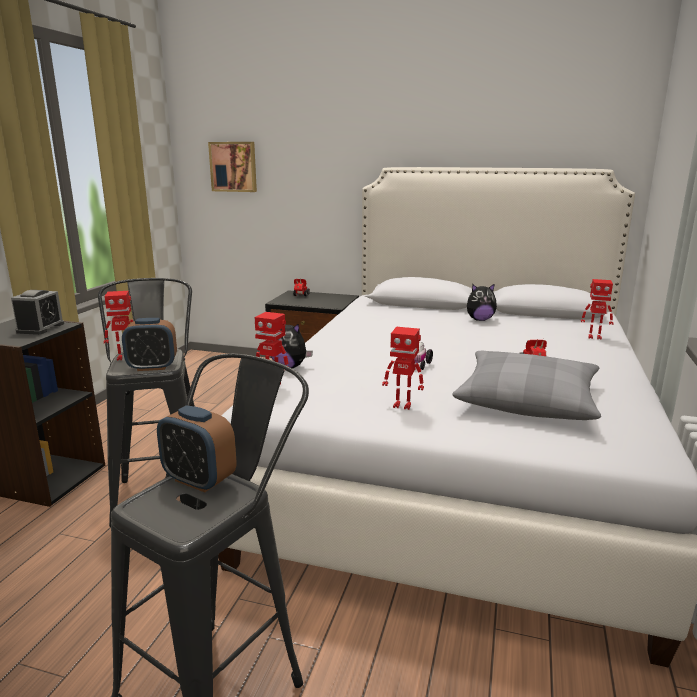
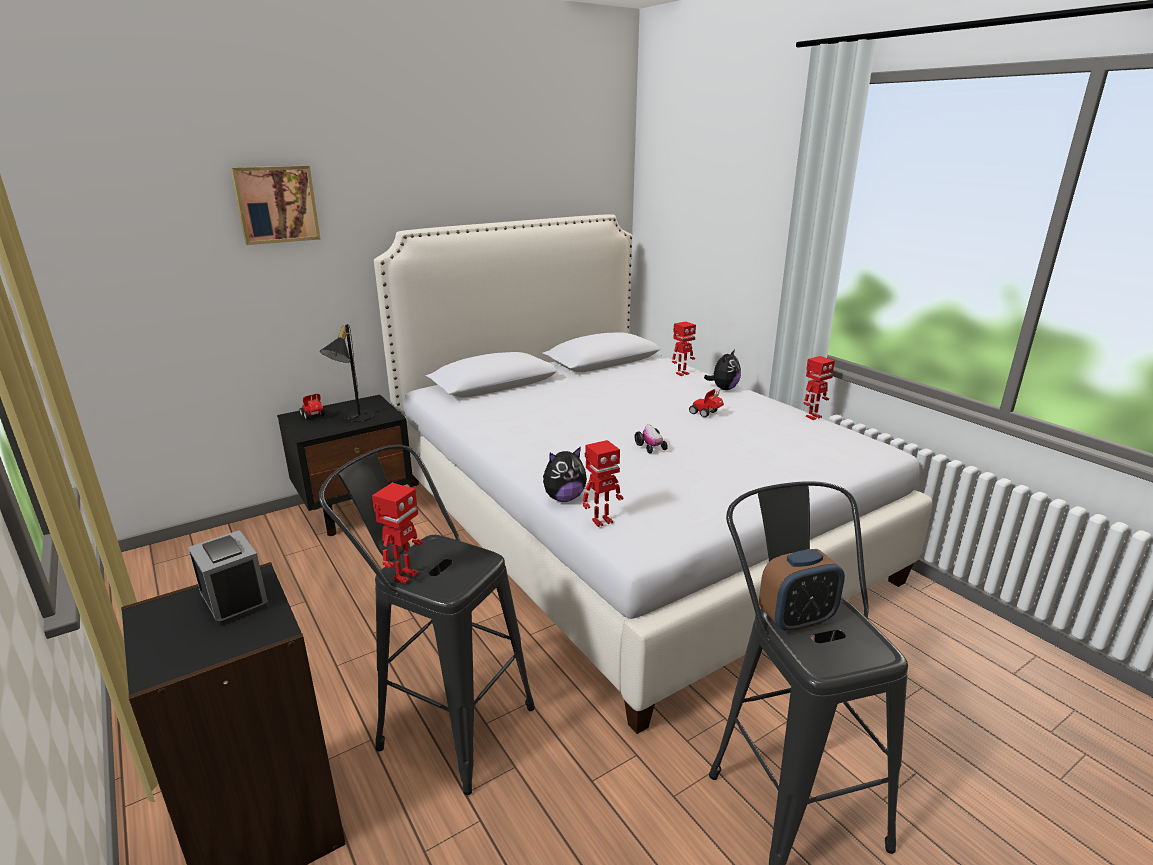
camera: 50 degrees left, 5 degrees up
(152, 367) = (470, 567): alarm clock -> none
(234, 166) = (144, 249): picture -> picture (276, 204)
(316, 301) = (353, 418): none -> black table lamp
(402, 405) = (722, 486): toy robot -> toy robot (812, 417)
(479, 320) = (581, 385): plush toy -> plush toy (723, 388)
(527, 399) = (762, 442): grey pillow -> none

